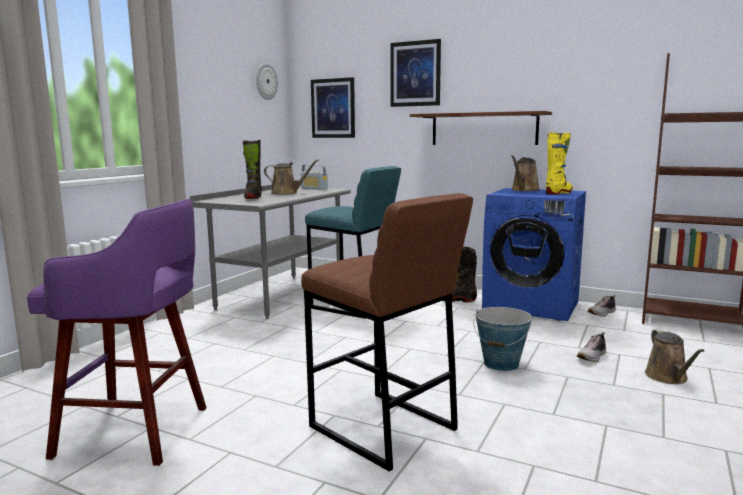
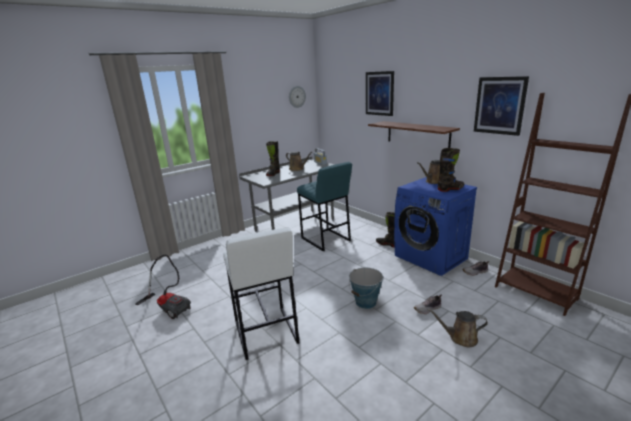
camera: 25 degrees right, 10 degrees up
(138, 432) = (169, 306): purple stool -> vacuum cleaner
(333, 108) = (337, 111): picture -> picture (499, 105)
(385, 429) = (266, 333): brown stool -> white stool
(559, 193) = (450, 189): yellow boot -> black boot
(668, 377) = (460, 338): brown watering can -> brown watering can turned 75 degrees clockwise

